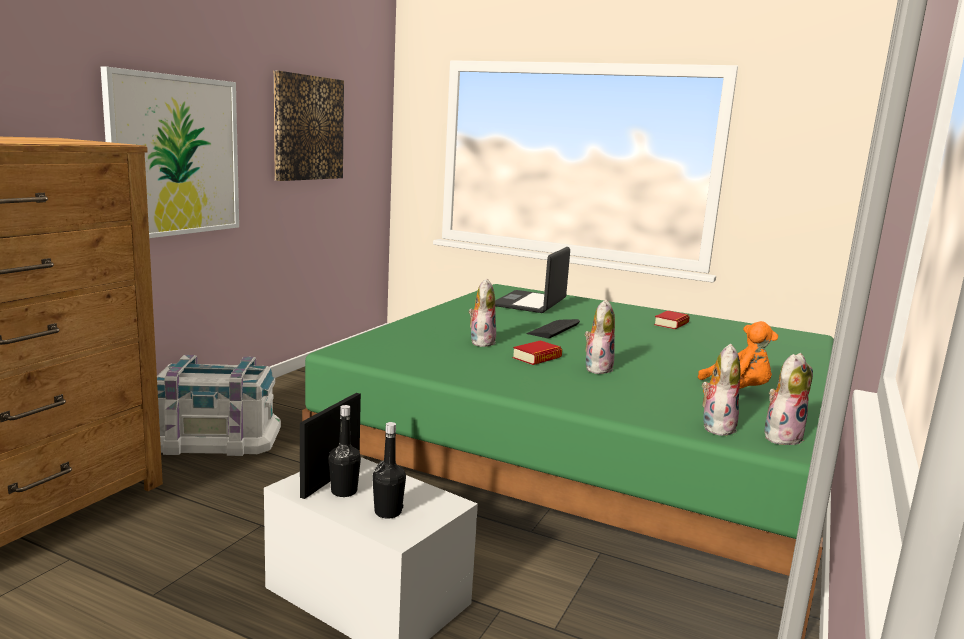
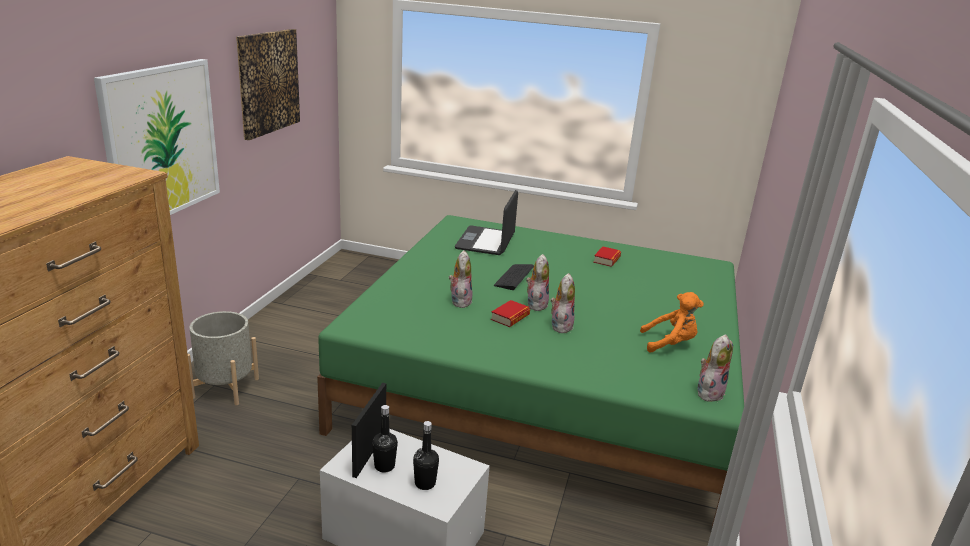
camera: 10 degrees left, 10 degrees up
(215, 436) = (225, 388): white storage box -> grey planter
(716, 426) = (661, 386): plush toy -> plush toy (536, 304)

